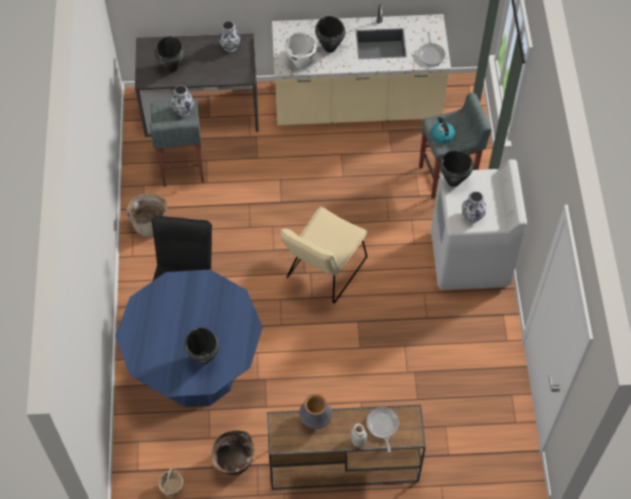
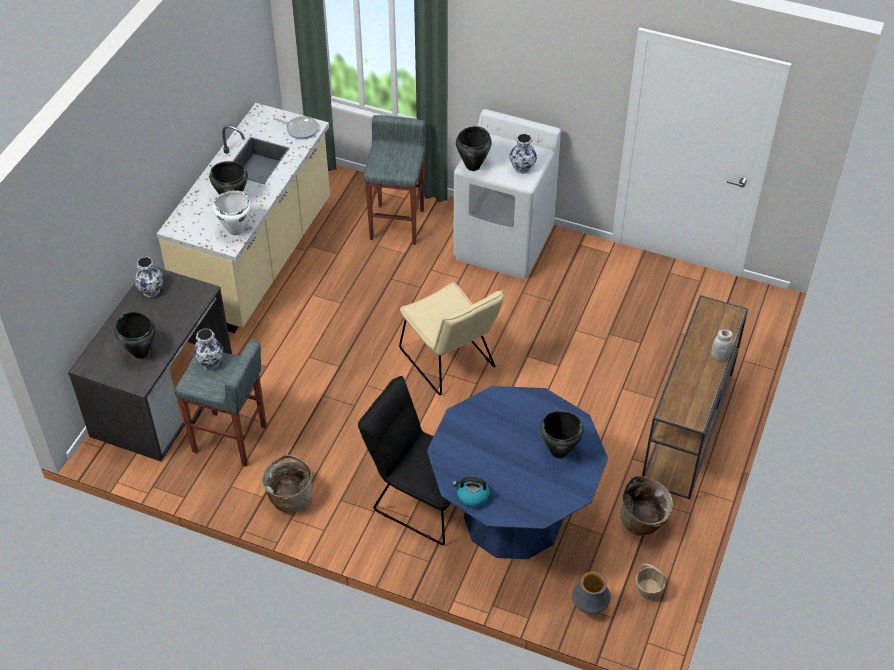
camera: 65 degrees left, 10 degrees down
(315, 419) = (680, 381): vase -> vase (590, 606)
(382, 426) = (711, 331): frying pan -> none
(442, 135) = (394, 168): kettle -> kettle (472, 496)

